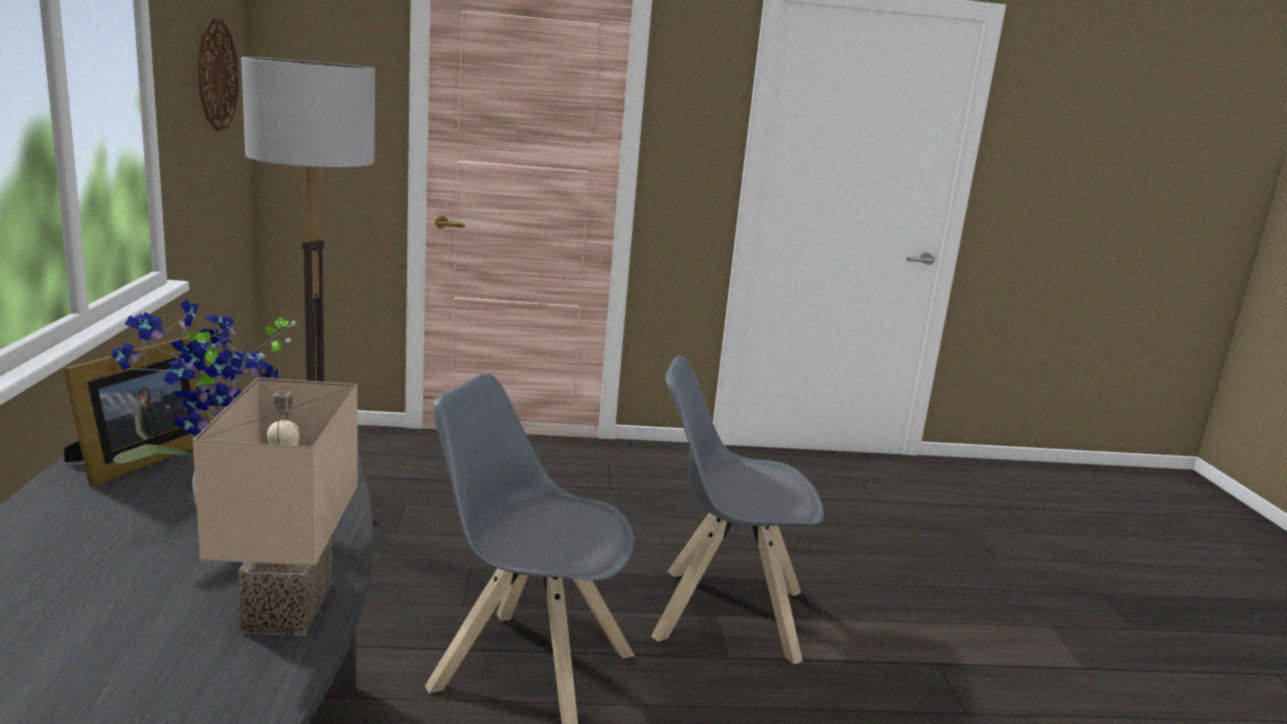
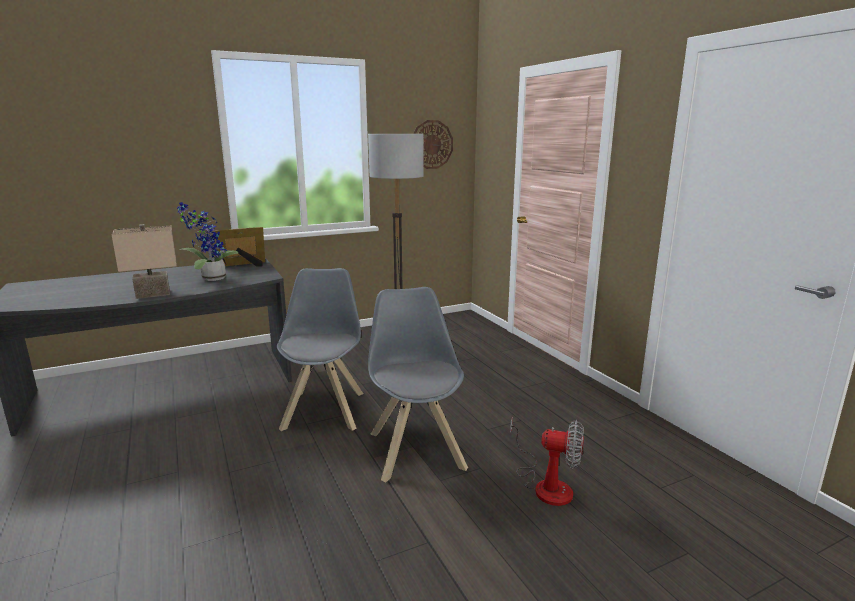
camera: 70 degrees right, 0 degrees up
(138, 459) = (244, 265): picture frame -> picture frame turned 150 degrees clockwise
(848, 554) = (546, 484): none -> fan

